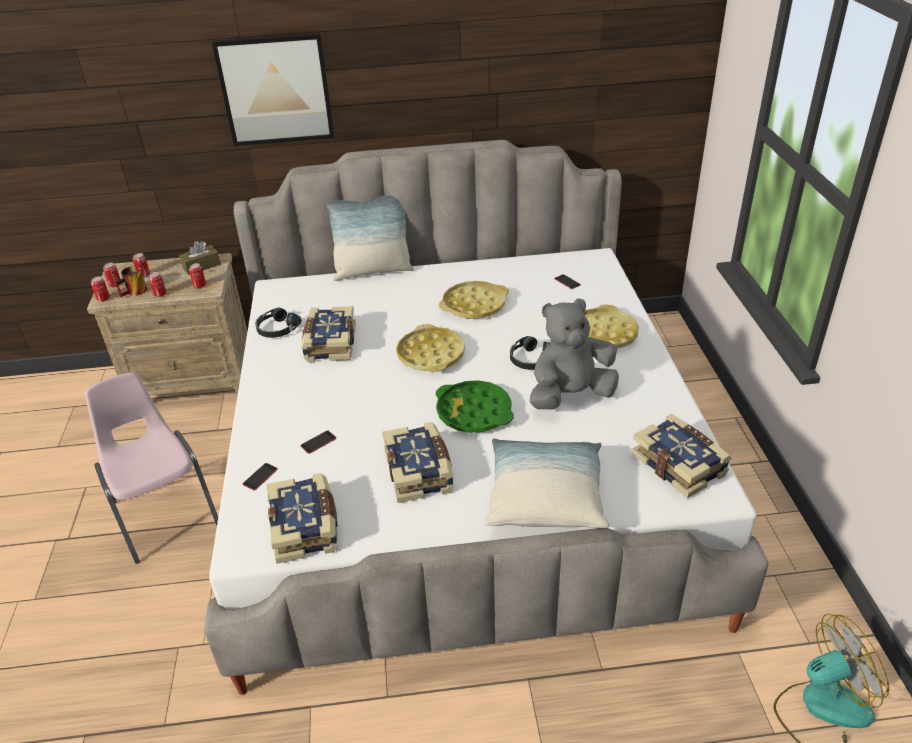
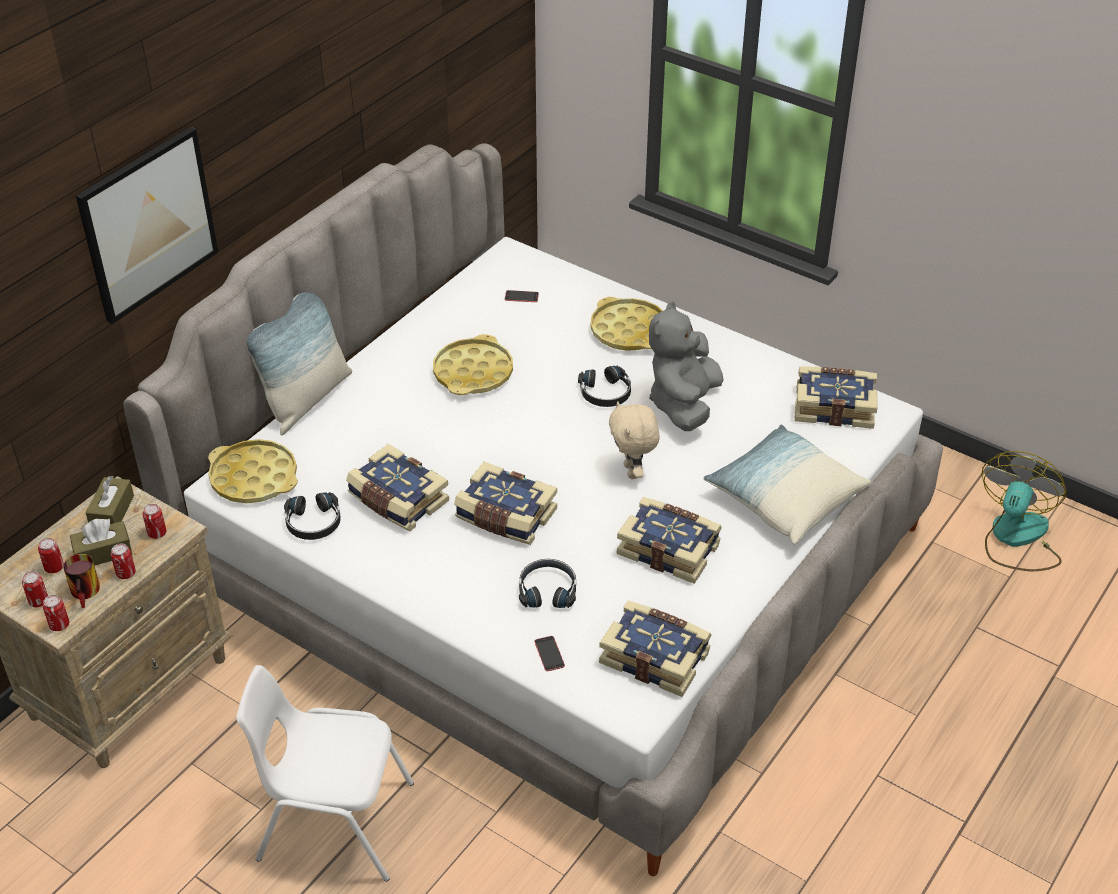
camera: 50 degrees left, 5 degrees up
(164, 512) = (333, 821): pink chair -> white chair
(168, 280) = (103, 553): none -> brown tissue box
(318, 442) = (547, 590): phone -> black headphones
(364, 388) = (505, 517): none -> book
(431, 355) = (513, 446): yellow tray -> yellow tray (254, 478)
(474, 412) = (633, 471): green tray -> beige plush toy

